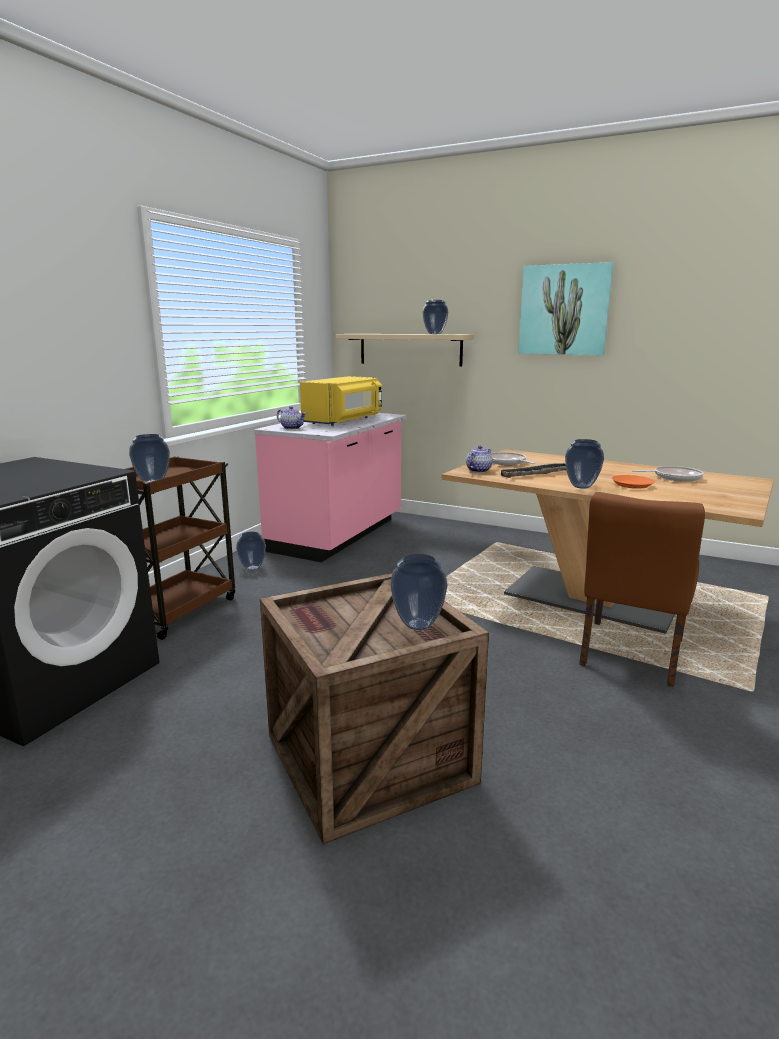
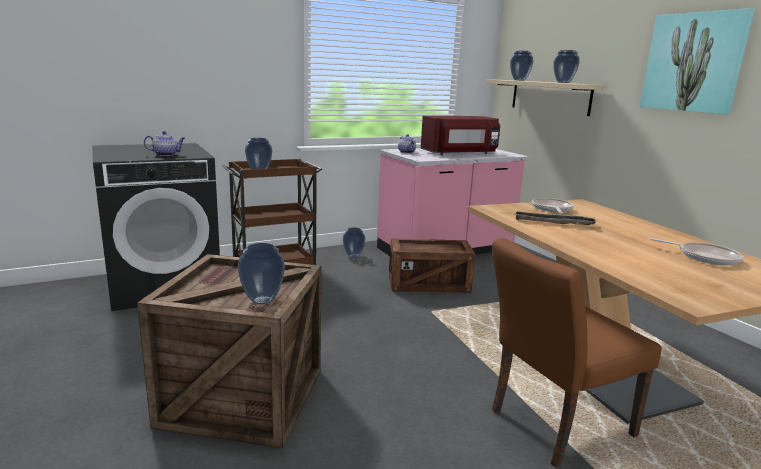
camera: 35 degrees right, 0 degrees up
(344, 421) = (460, 153): yellow microwave -> red microwave
(372, 574) = (429, 284): none -> crate
(478, 470) = (506, 209): teapot -> teapot (166, 154)
(582, 487) = (568, 241): vase -> vase (519, 80)
(632, 485) = (630, 252): orange plate -> none

